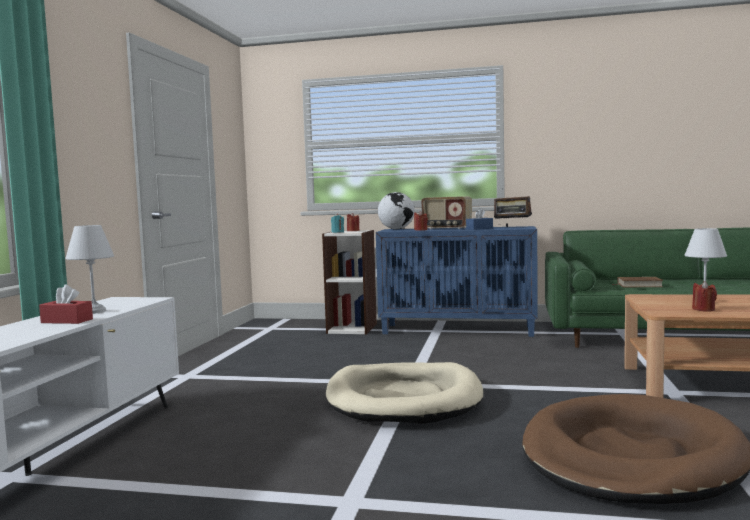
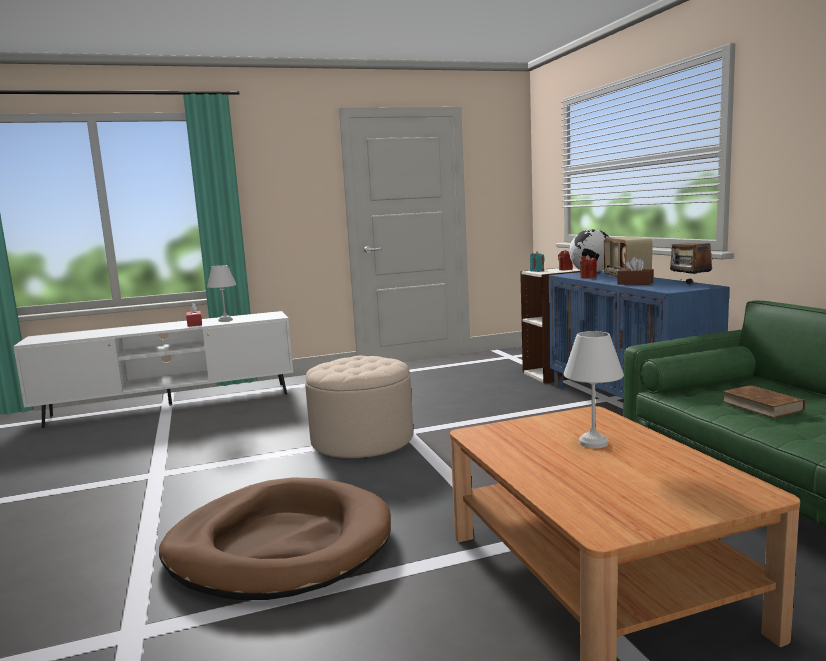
camera: 60 degrees right, 5 degrees up
(403, 399) = (362, 440): beige dog bed -> beige ottoman
(479, 229) = (635, 283): blue tissue box -> brown tissue box
(703, 309) = (525, 447): red candle -> none

